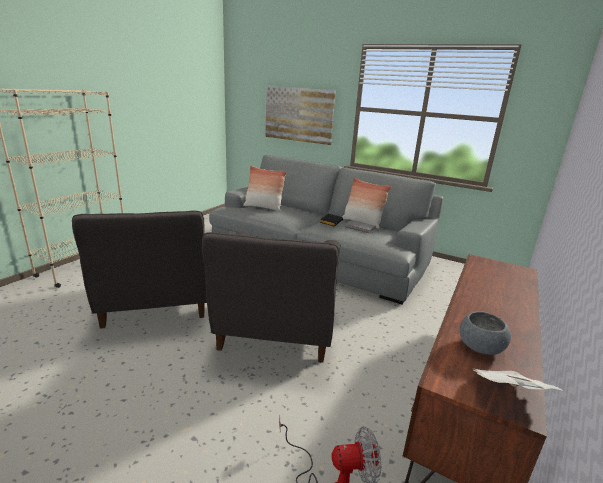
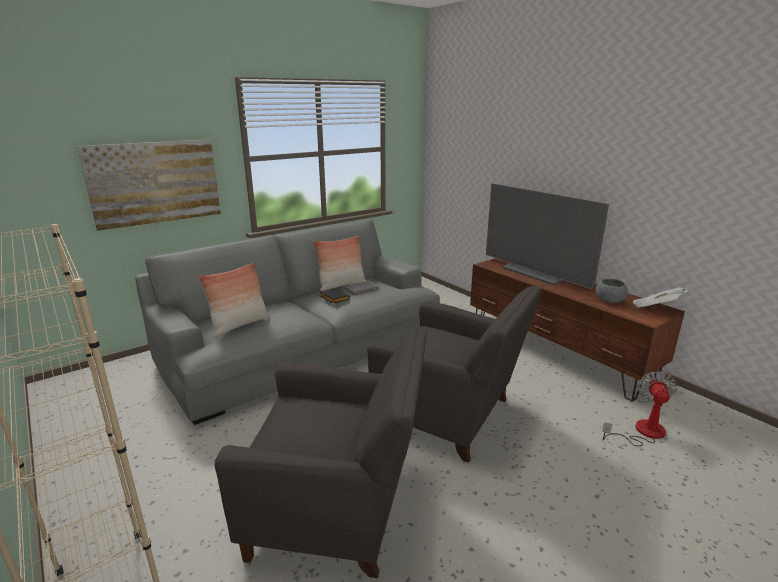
camera: 65 degrees left, 0 degrees up
(504, 290) = (536, 273): none -> television

